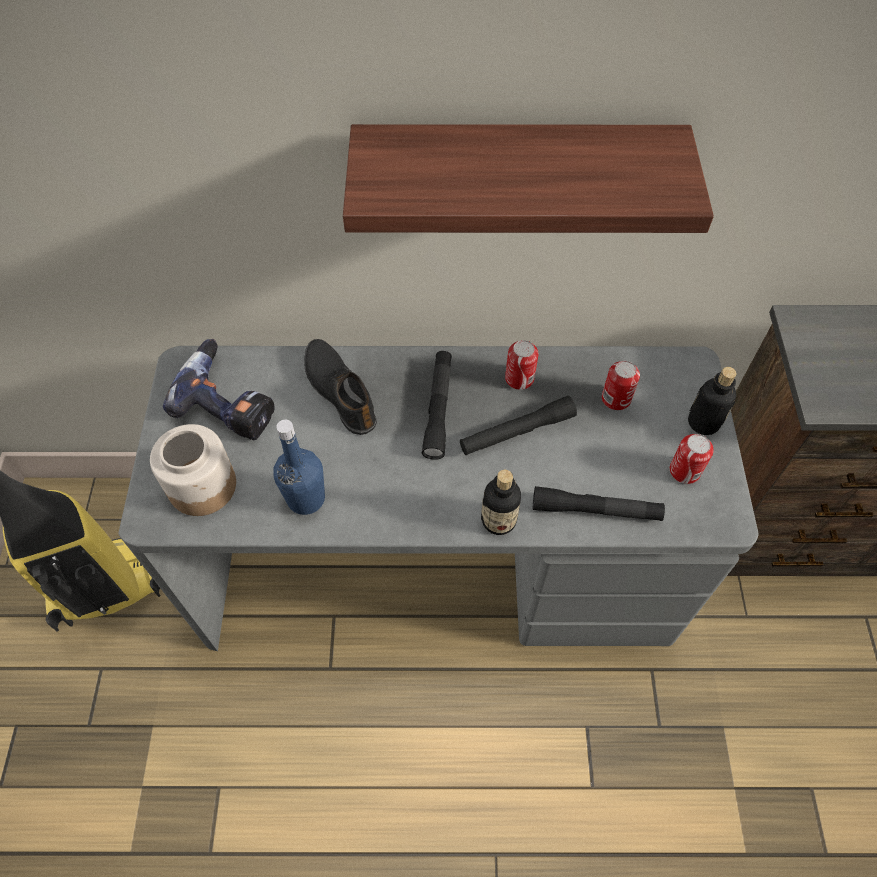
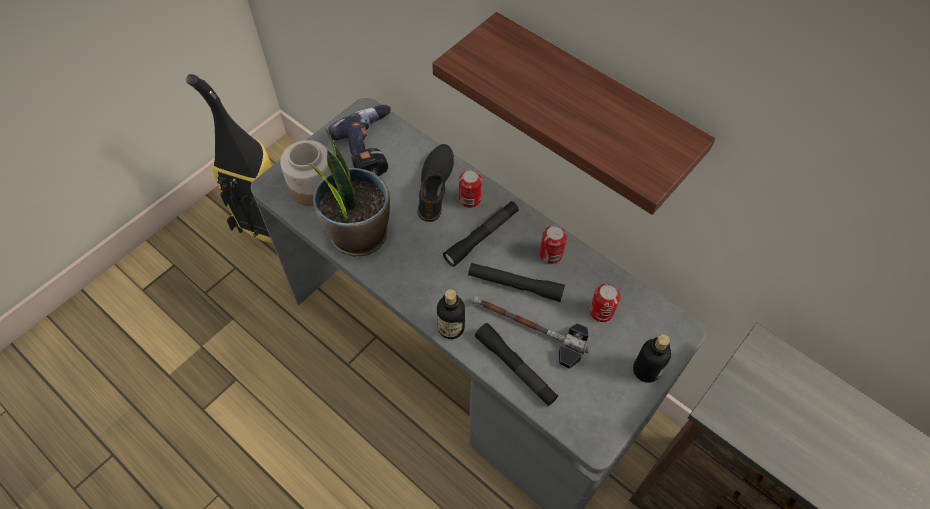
camera: 40 degrees right, 0 degrees up
(306, 498) = (358, 233): blue bottle -> potted plant
(570, 464) = (528, 329): none -> hammer
(684, 471) = (599, 389): can -> can (470, 199)

